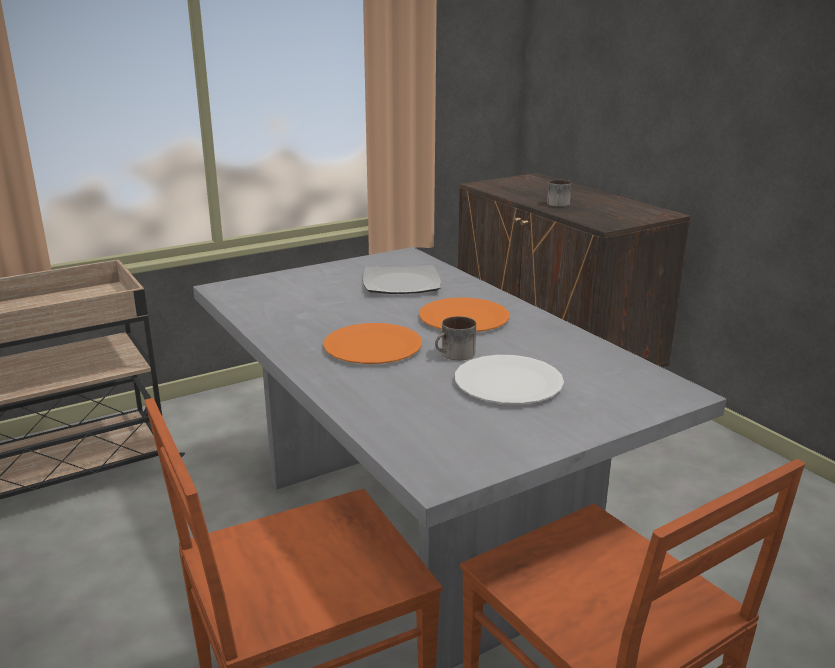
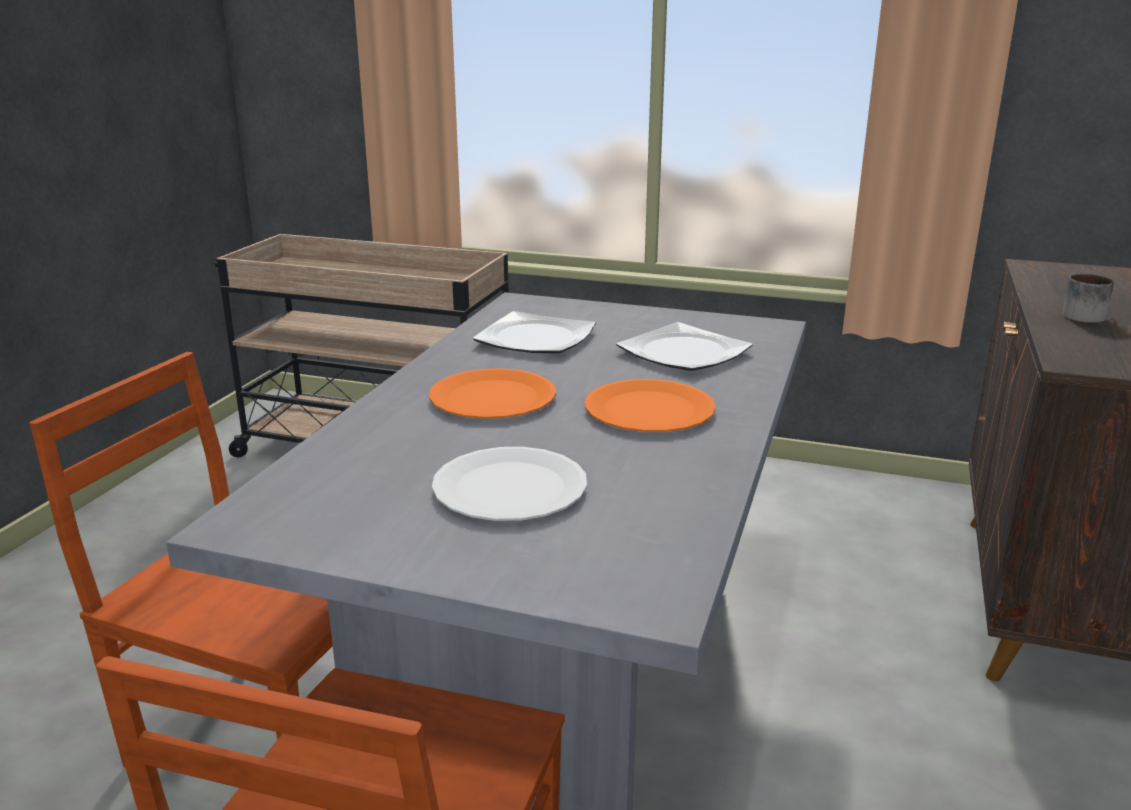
camera: 50 degrees right, 0 degrees up
(300, 306) = (534, 339): none -> plate
(455, 355) = (538, 438): mug -> none

